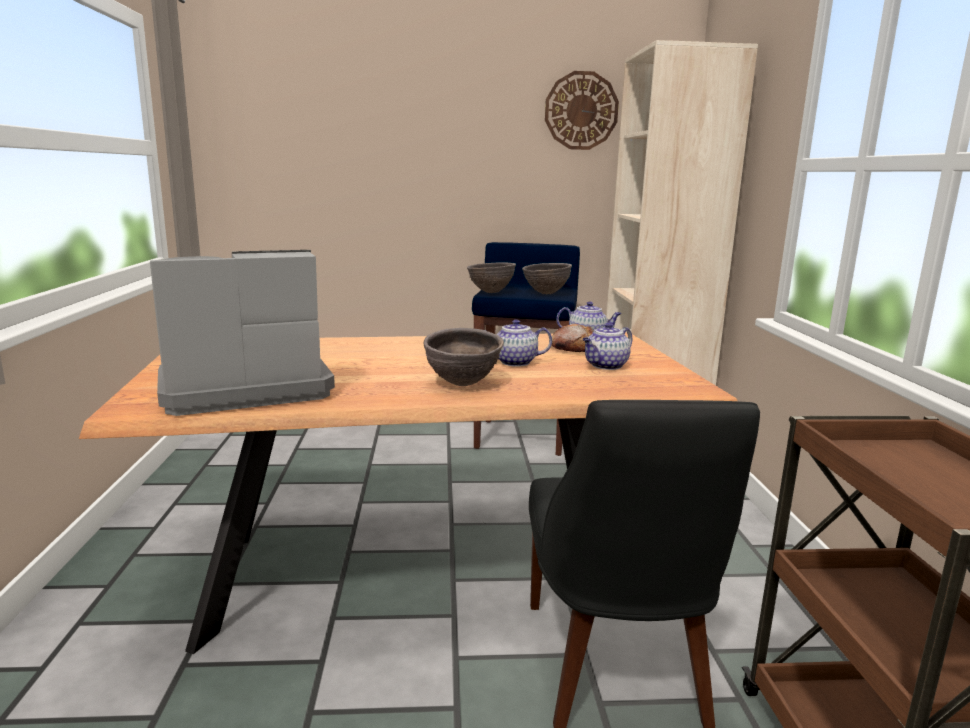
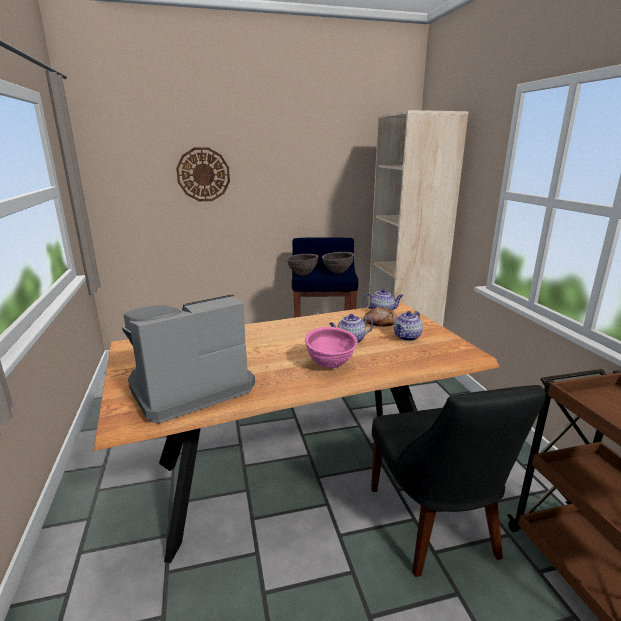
camera: 10 degrees left, 5 degrees up
(462, 384) = (330, 366): brown bowl -> pink bowl
(581, 111) = (347, 147): wall clock -> wall clock (203, 174)

